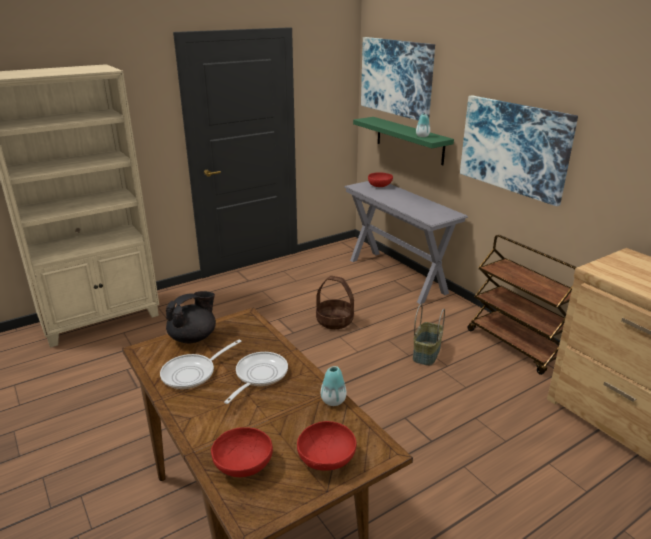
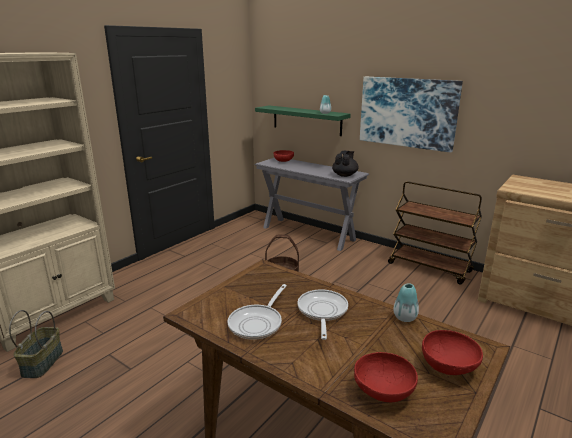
camera: 20 degrees left, 5 degrees down
(193, 337) = (230, 293): black teapot -> black teapot (345, 175)
(396, 77) = (290, 70): picture -> none
(426, 353) = (370, 285): basket -> basket (42, 362)

